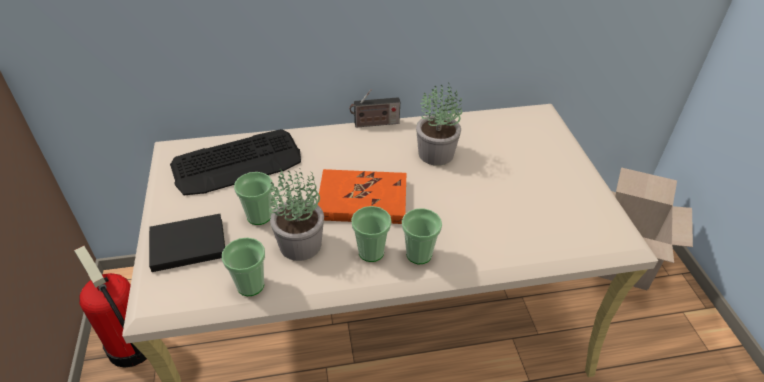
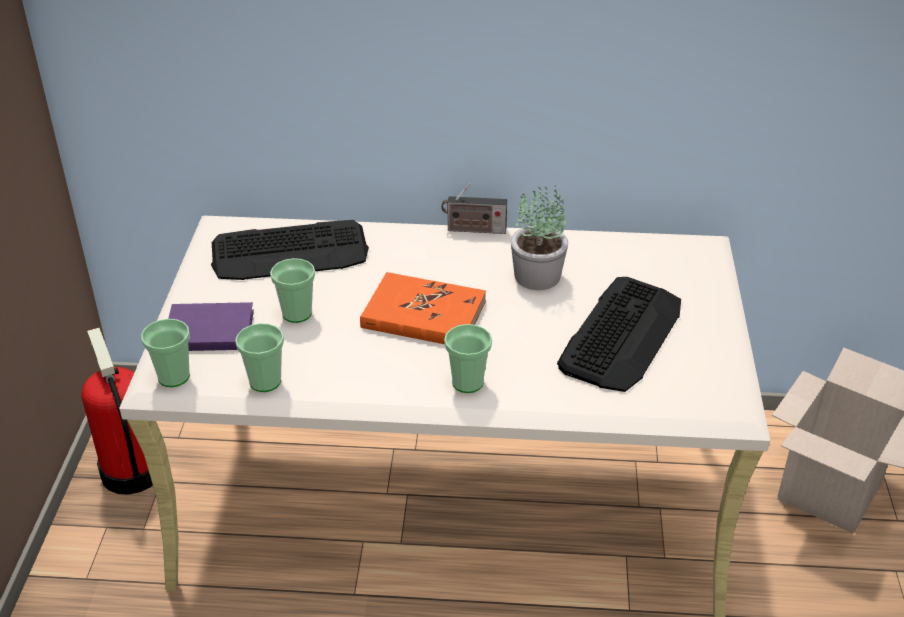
camera: 15 degrees right, 5 degrees down
(186, 244) = (207, 329): black book -> purple book
(301, 244) = (335, 349): potted plant -> none
(371, 252) = (412, 371): cup -> cup (173, 377)
(517, 191) = (622, 334): none -> keyboard

